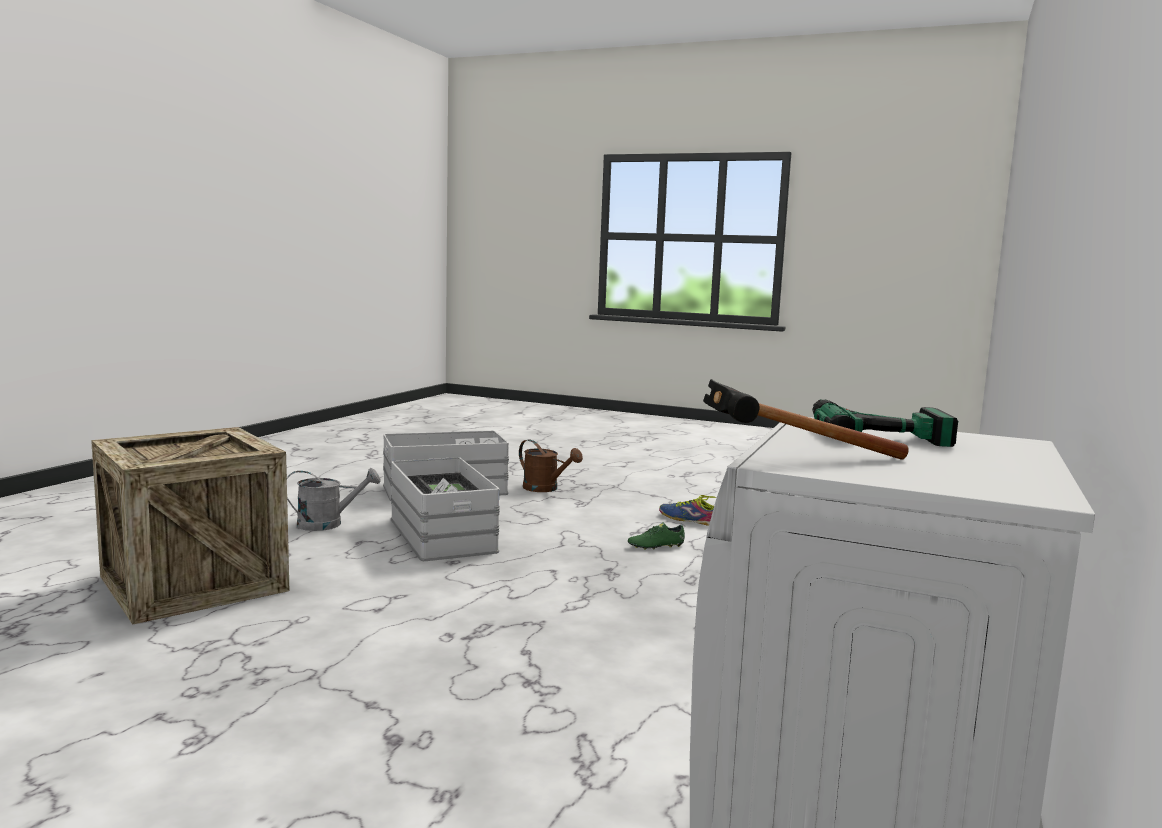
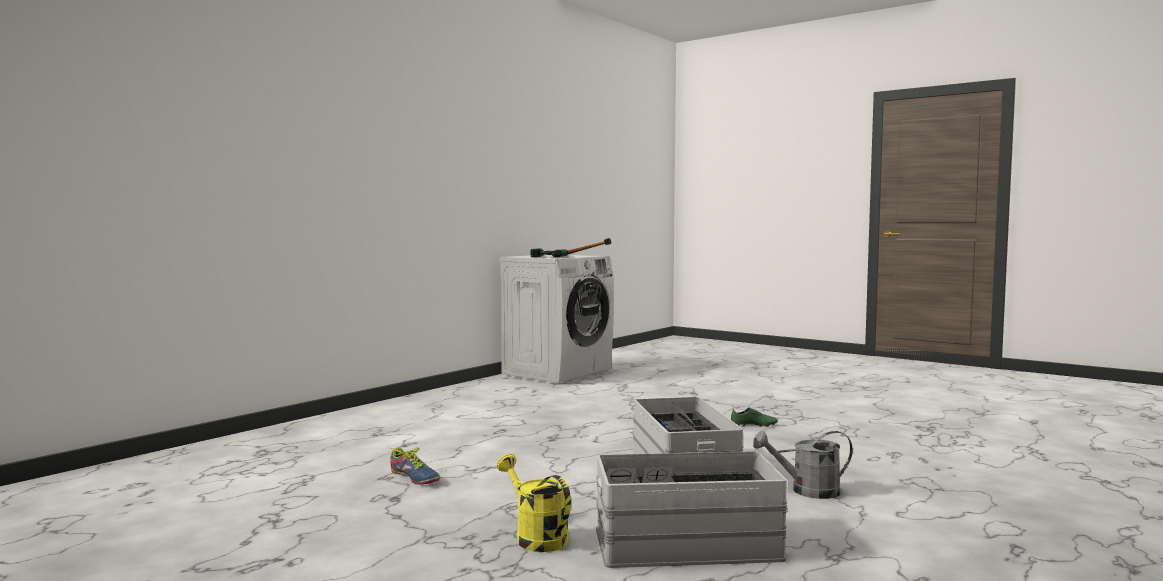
camera: 165 degrees left, 5 degrees down
(193, 583) = (859, 445): crate -> none
(546, 489) = (536, 537): brown watering can -> yellow watering can
(656, 546) = (491, 453): green shoe -> green shoe (754, 425)

